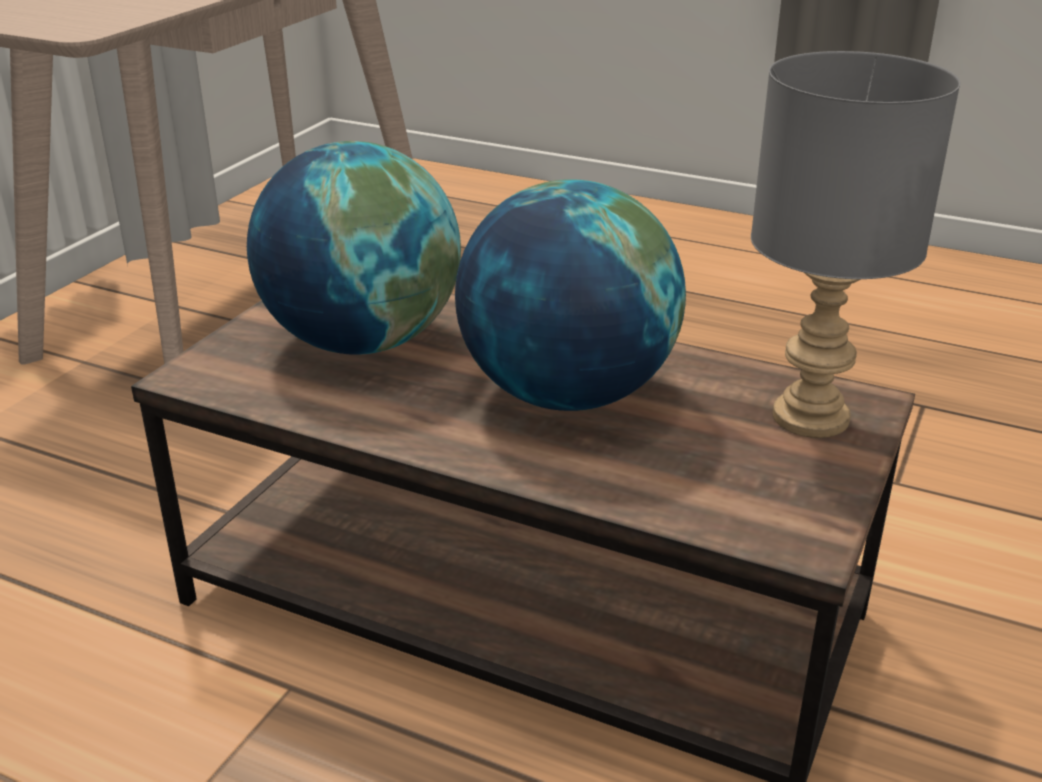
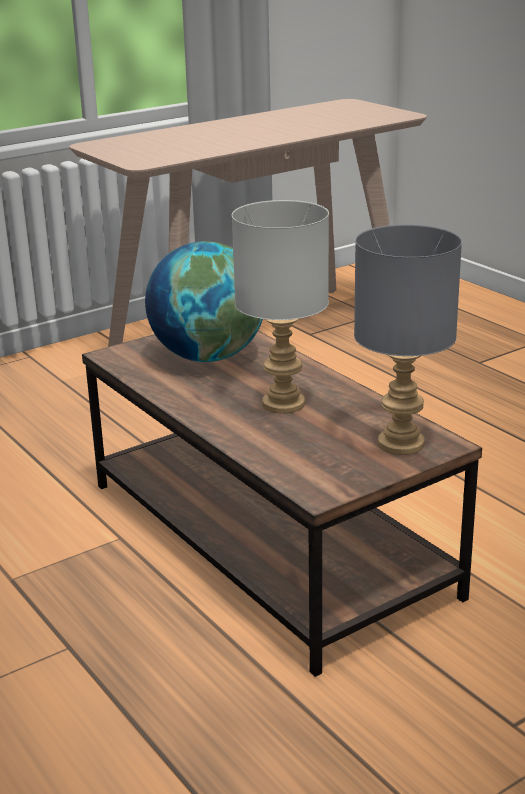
camera: 30 degrees right, 5 degrees down
(566, 394) = (282, 403): globe -> grey table lamp

